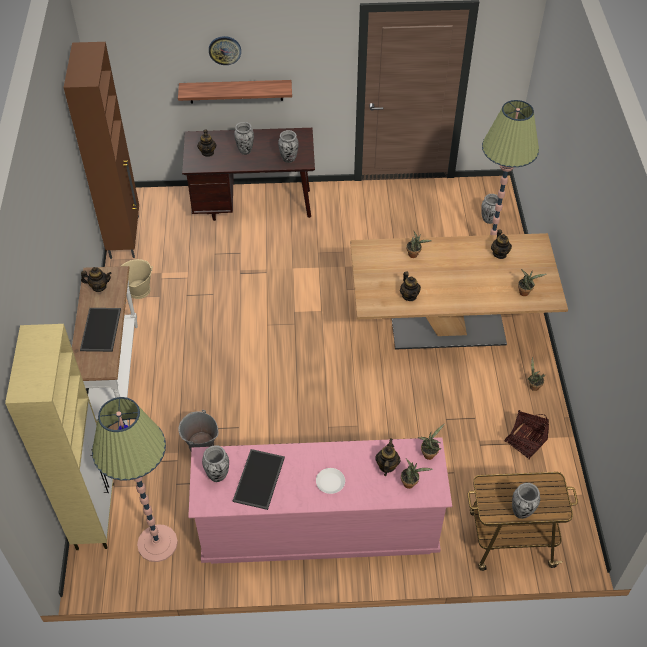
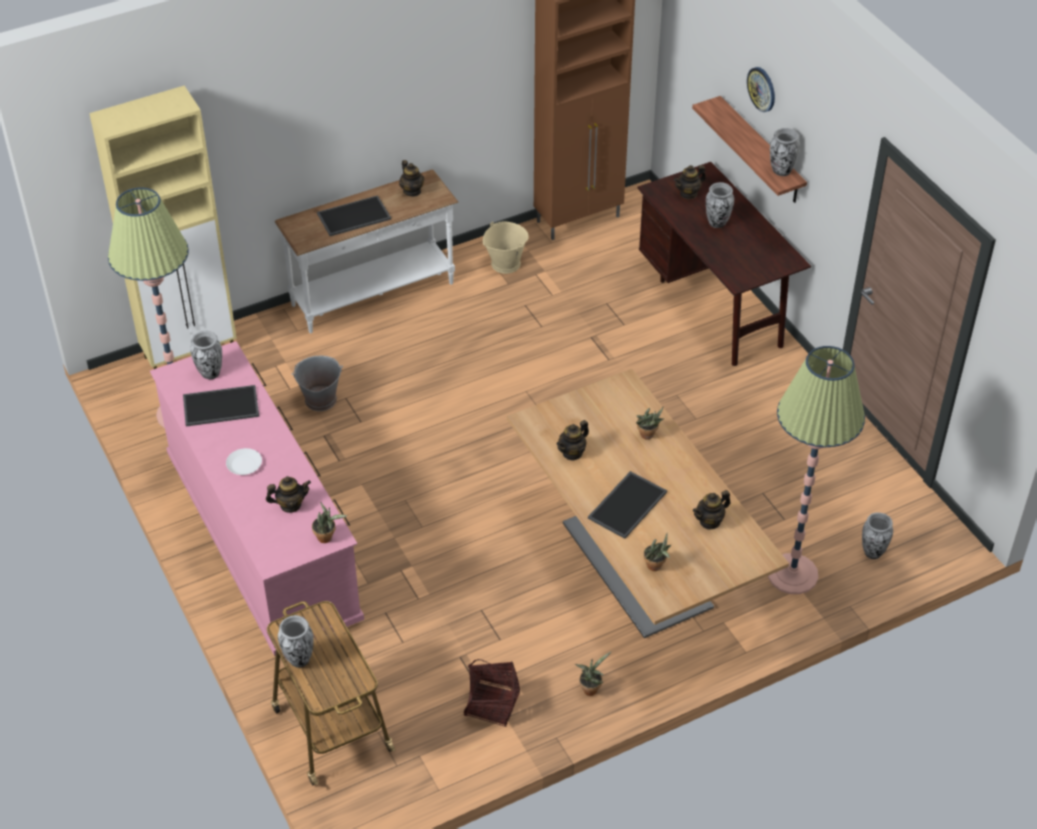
camera: 65 degrees right, 5 degrees down
(289, 159) = (733, 265): vase -> vase (781, 171)
(410, 483) = (277, 533): potted plant -> none
(467, 286) = (626, 504): none -> tray

